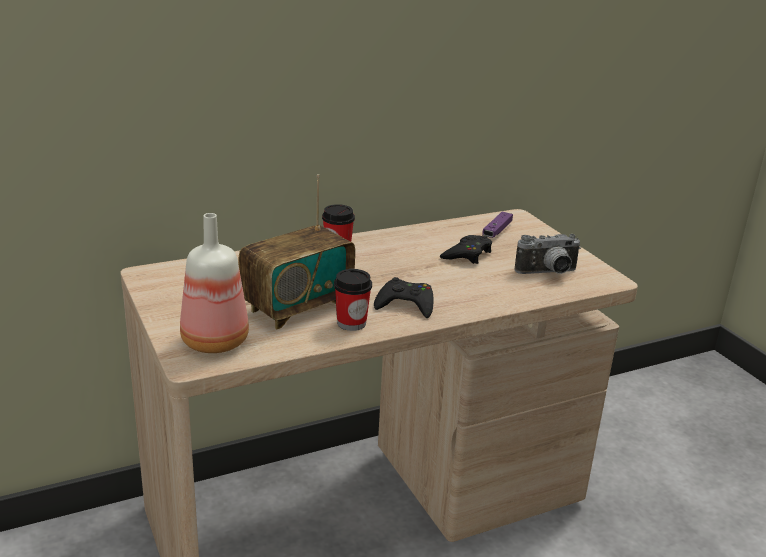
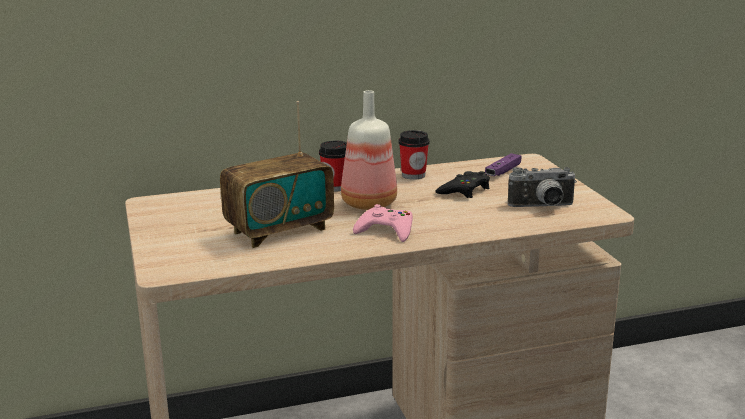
camera: 10 degrees right, 5 degrees down
(213, 342) = (189, 257): bottle -> bottle (367, 204)
(351, 323) = (326, 244): cup -> cup (413, 175)
(406, 304) = (386, 230): black game controller -> pink game controller

